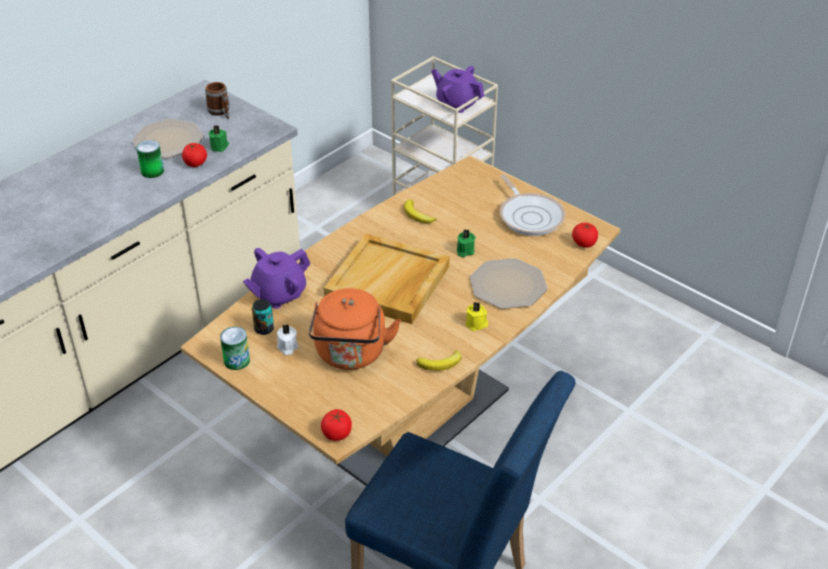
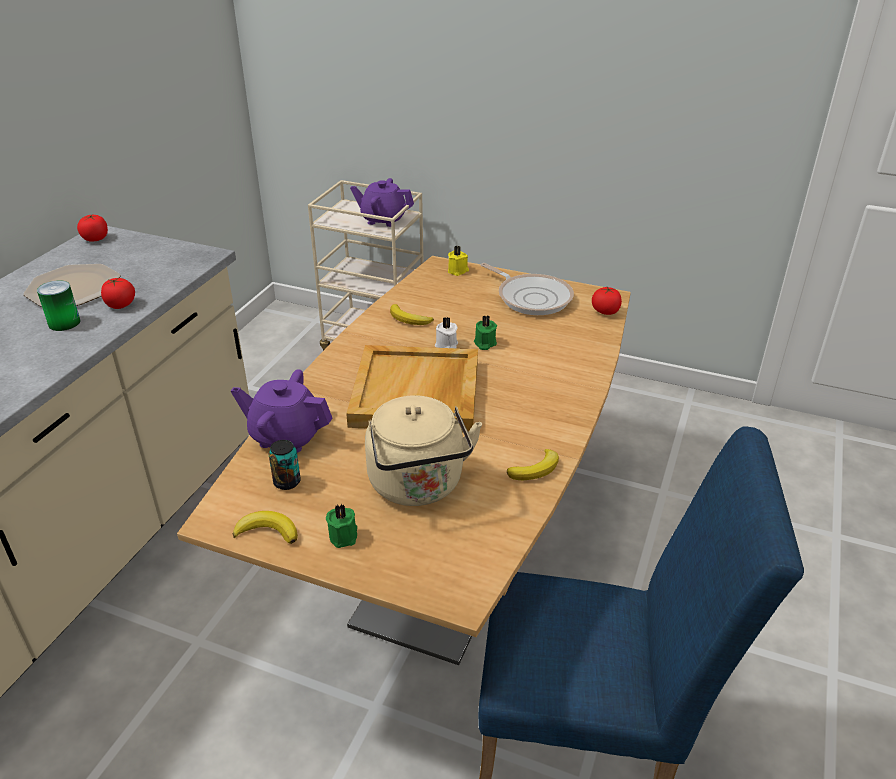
camera: 20 degrees left, 5 degrees down
(220, 112) = (131, 250): mug -> none
(220, 146) = (145, 283): green candle -> green candle (344, 535)
(237, 360) = (267, 531): can -> banana
(278, 294) = (286, 436): purple teapot -> purple teapot turned 75 degrees clockwise
(287, 347) = (329, 497): white candle -> white candle (446, 345)
(337, 434) = (457, 593): tomato -> tomato (95, 238)
(351, 355) = (418, 486): orange kettle -> beige kettle
(476, 324) = (548, 415): yellow candle -> yellow candle (458, 271)
(507, 285) = (555, 368): plate -> none

